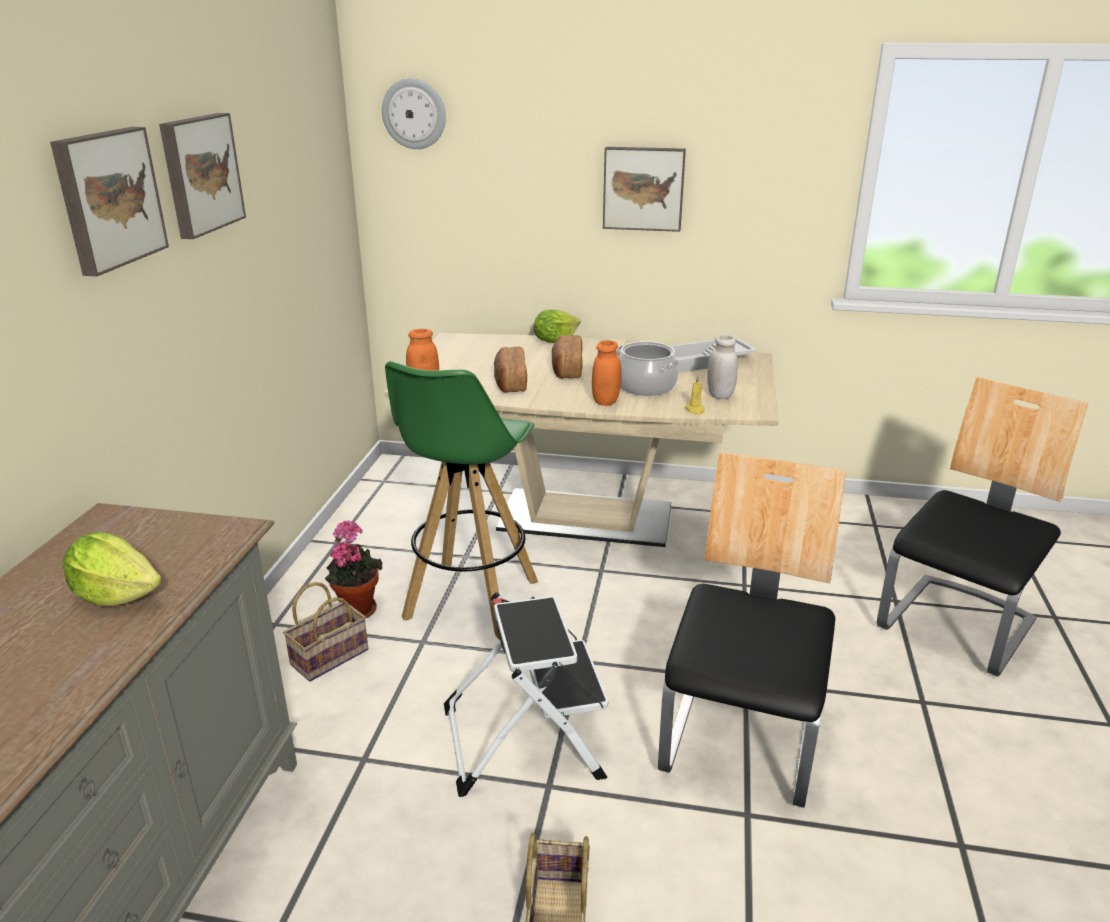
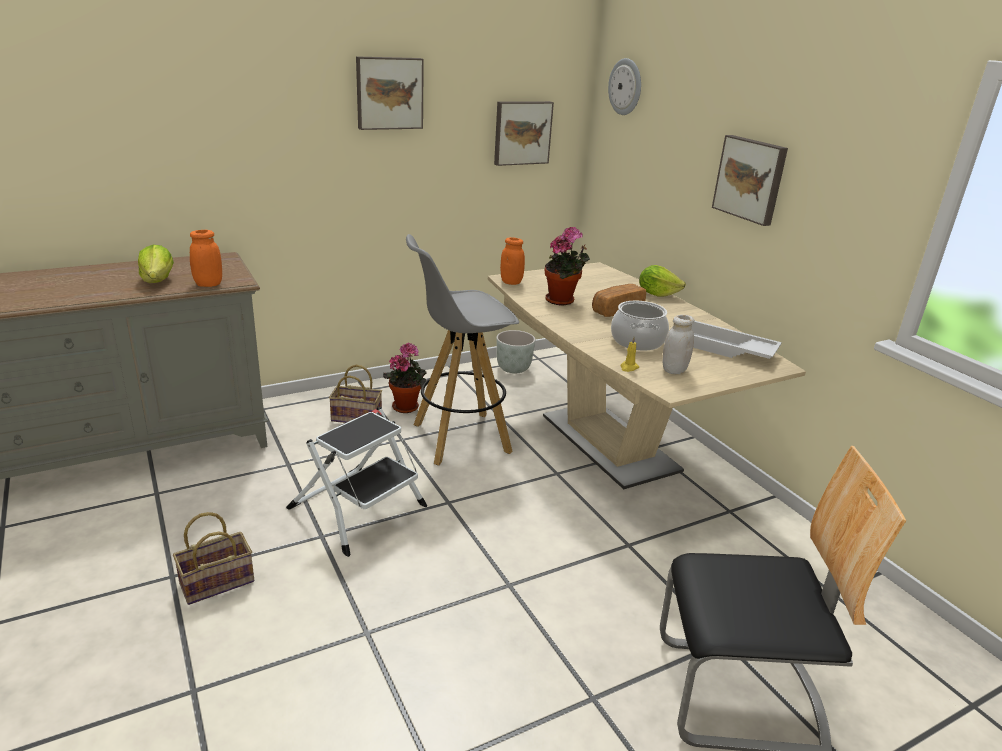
camera: 50 degrees right, 0 degrees up
(107, 198) = (296, 91): picture -> picture (522, 132)
(381, 504) = (514, 368): none -> grey planter
(469, 600) = (459, 438): green stool -> grey stool
(510, 382) = (562, 301): bread -> potted plant
(606, 401) = (586, 335): orange jar -> orange jar (208, 284)
(742, 741) = (440, 605): chair -> none

